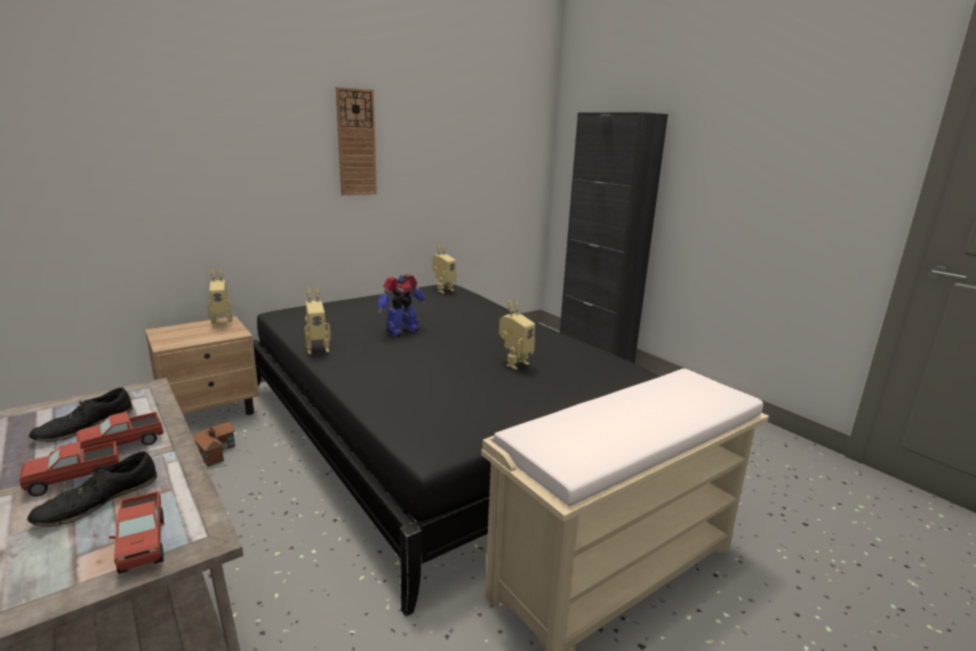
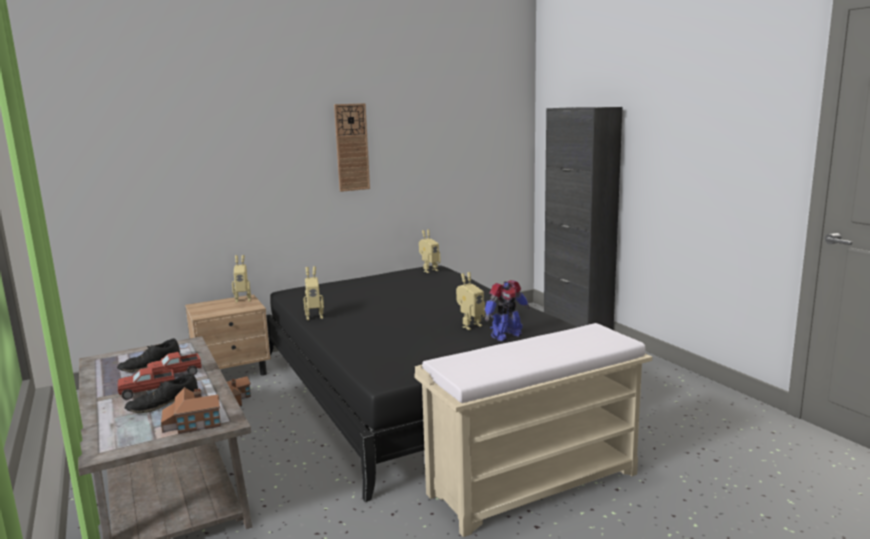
camera: 10 degrees right, 5 degrees down
(143, 544) = (191, 423): toy truck -> toy house
(401, 331) = (383, 303): toy robot -> toy robot (505, 335)

